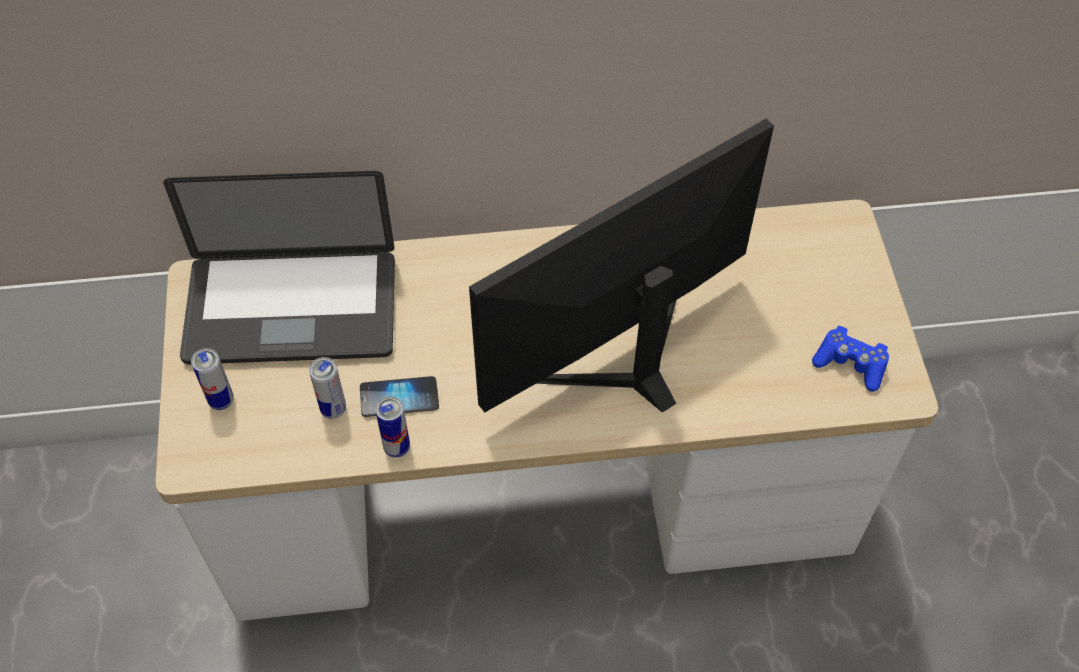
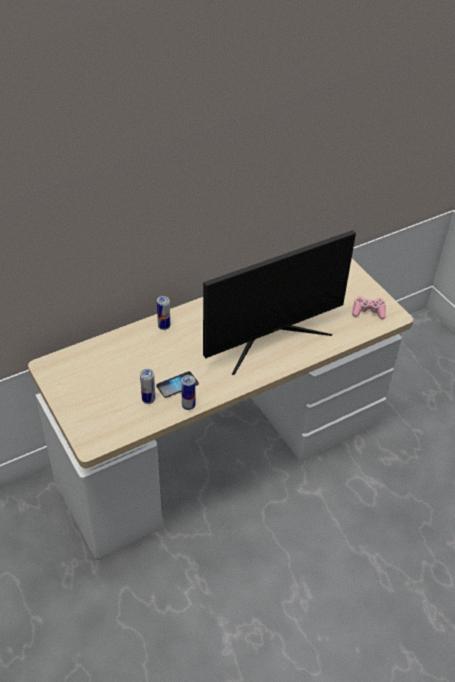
camera: 25 degrees left, 10 degrees down
(221, 400) = (90, 413): can -> can (164, 326)
(291, 309) = (102, 364): laptop -> none
(623, 357) = (270, 338): monitor -> monitor turned 150 degrees counterclockwise
(850, 364) = (368, 311): blue game controller -> pink game controller

